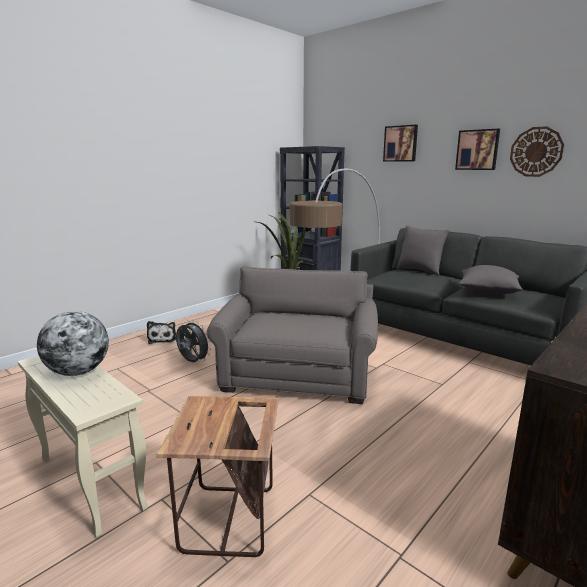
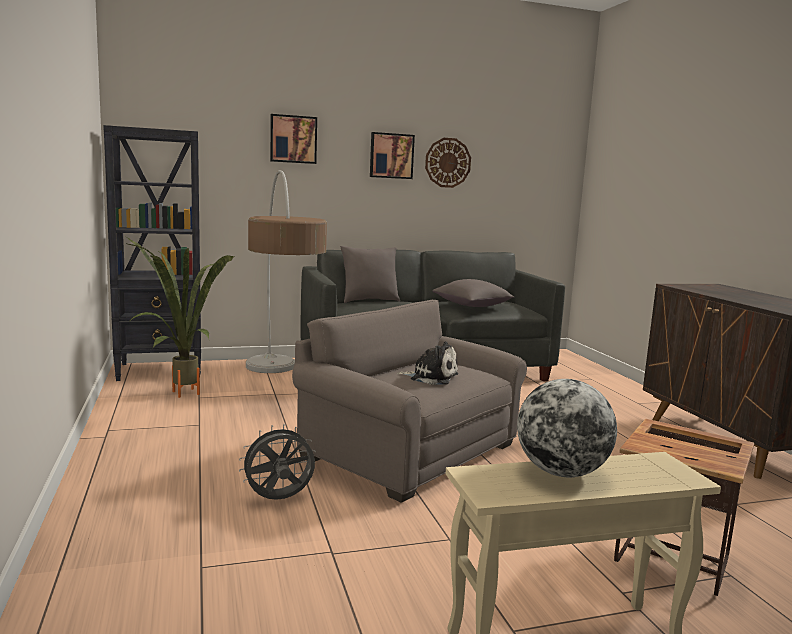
camera: 60 degrees left, 5 degrees down
(162, 339) = (137, 503): plush toy -> plush toy (431, 377)

